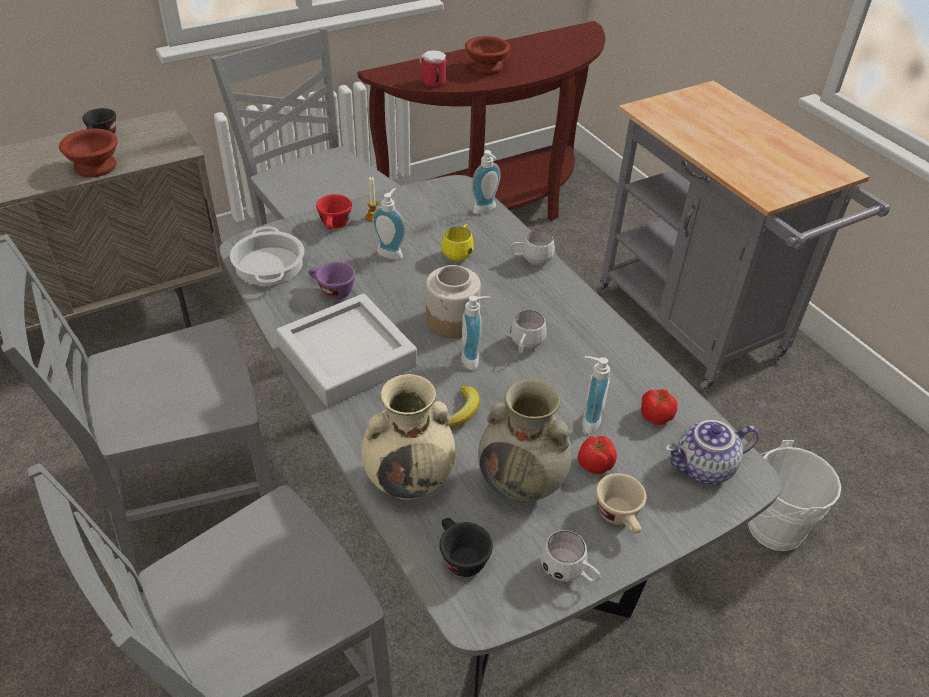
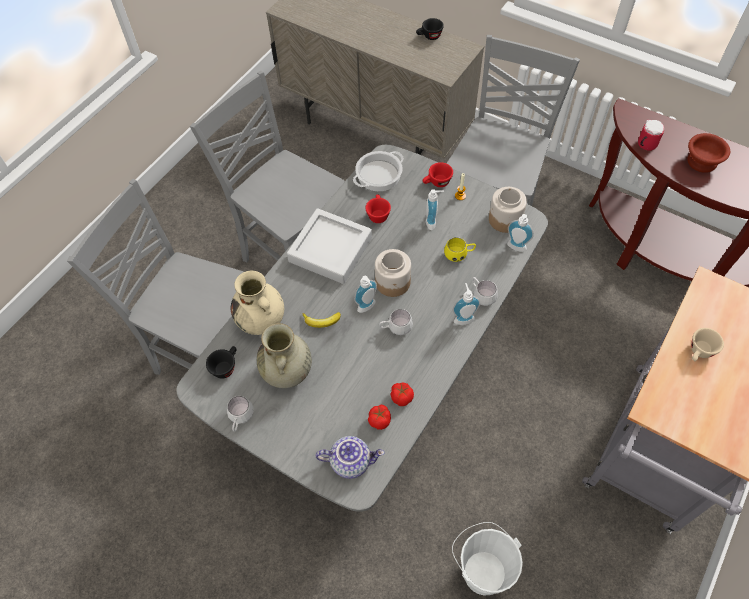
camera: 65 degrees right, 15 degrees up
(96, 167) = (399, 54): brown bowl -> none
(331, 291) = (377, 214): purple cup -> red cup
(439, 201) = (505, 219): none -> jar
(587, 420) = (353, 385): soap dispenser -> soap dispenser (463, 318)
(594, 464) = (321, 402): tomato -> tomato (401, 397)
(620, 517) = (290, 429): beige cup -> beige cup (699, 352)
(704, 469) = (351, 461): teapot -> teapot turned 135 degrees clockwise

